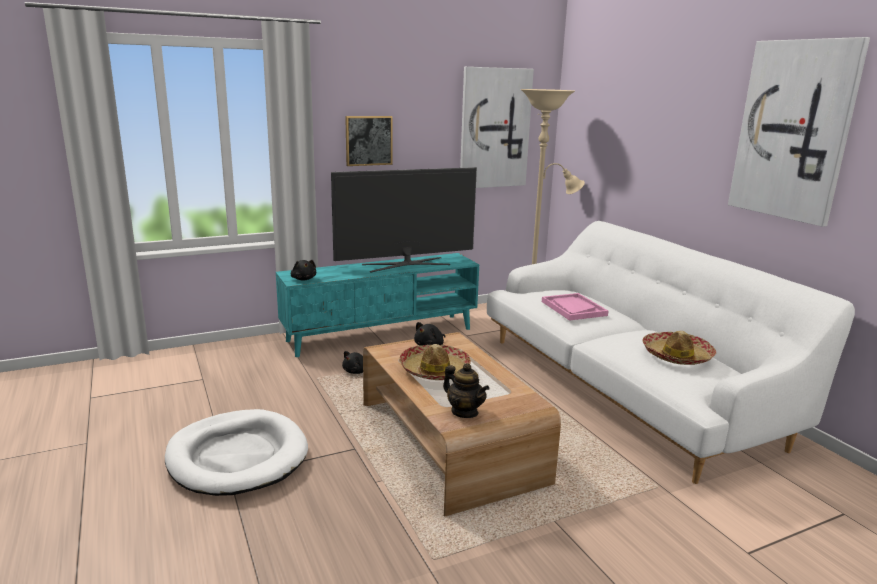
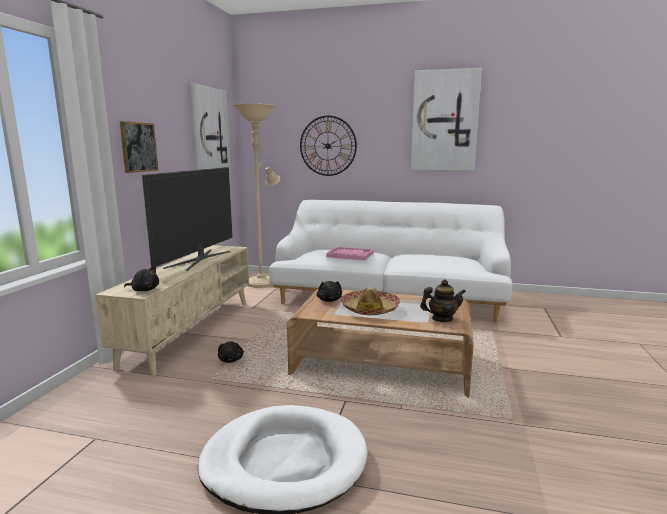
camera: 50 degrees left, 5 degrees down
(381, 334) = (190, 331): turquoise tv stand -> beige tv stand
(639, 150) = (328, 146): none -> wall clock
(677, 356) = (444, 258): hat -> none

